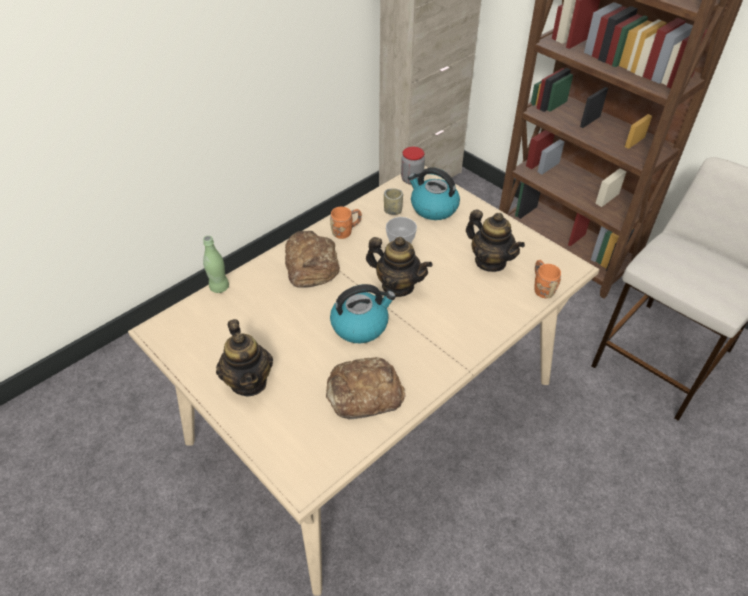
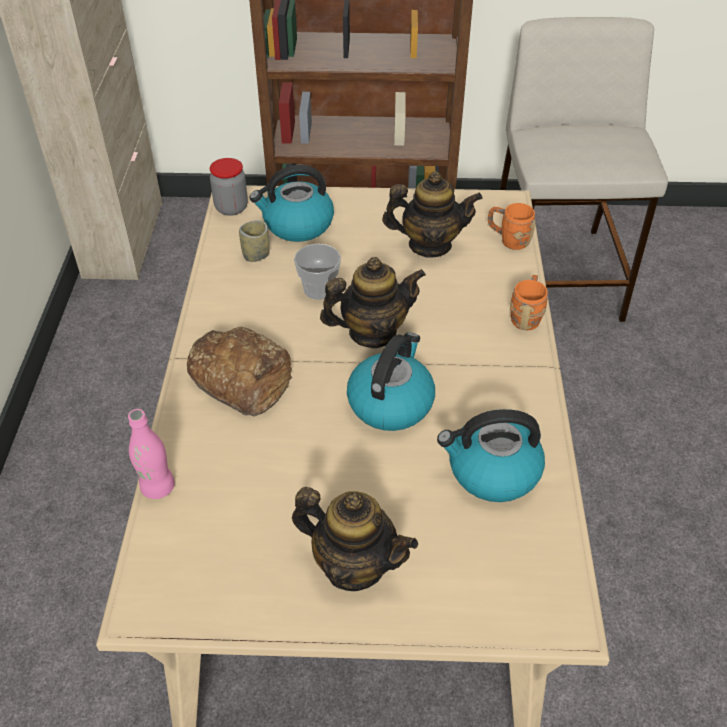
camera: 45 degrees left, 0 degrees up
(219, 287) = (158, 487): green bottle -> pink bottle
(346, 231) = (232, 311): orange mug -> orange mug (526, 316)
(363, 394) = (492, 471): bread -> kettle

